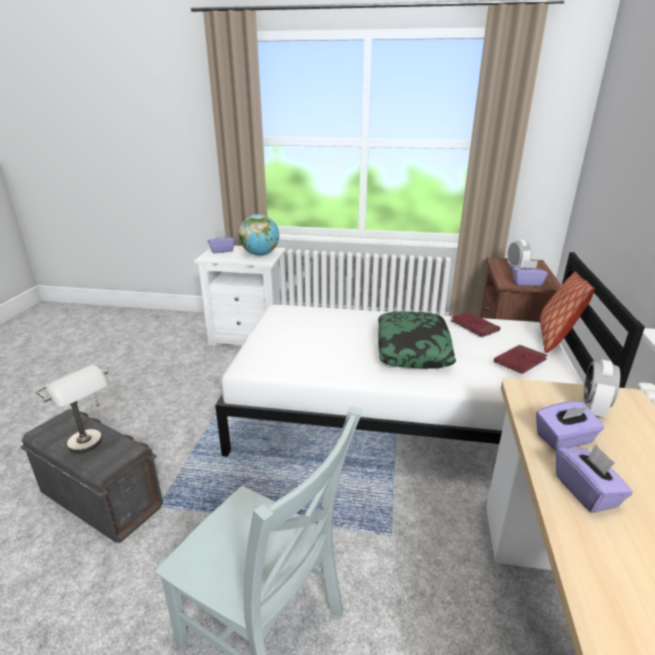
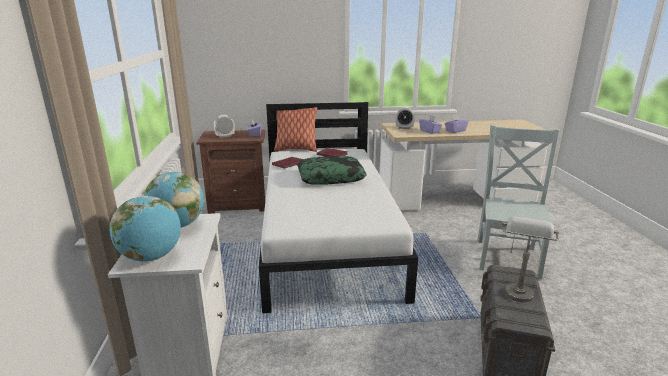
camera: 105 degrees left, 5 degrees down
(222, 250) = (151, 257): purple tissue box -> globe

